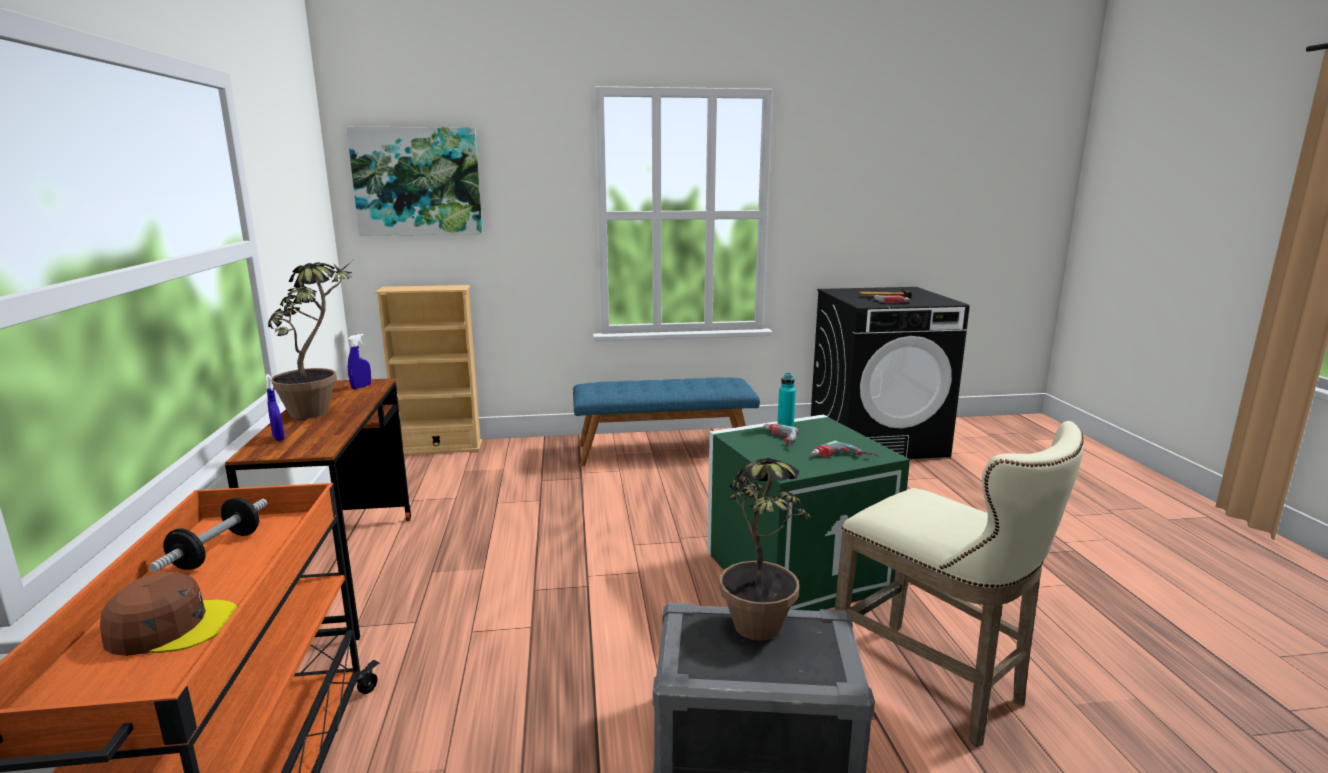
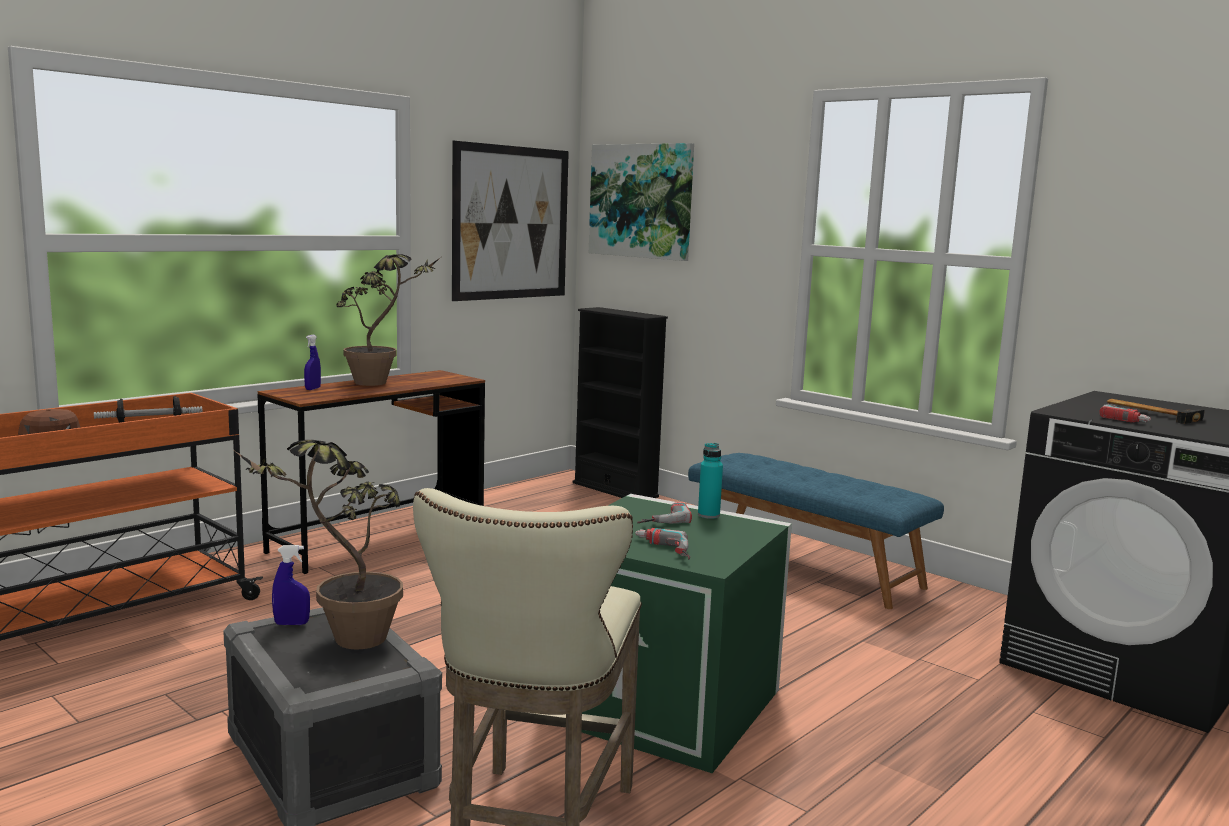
camera: 50 degrees right, 5 degrees down
(303, 213) = (511, 223): none -> picture
(361, 387) = (447, 378): blue spray bottle -> blue spray bottle (291, 623)
(439, 448) = (615, 490): beige bookcase -> black bookcase

